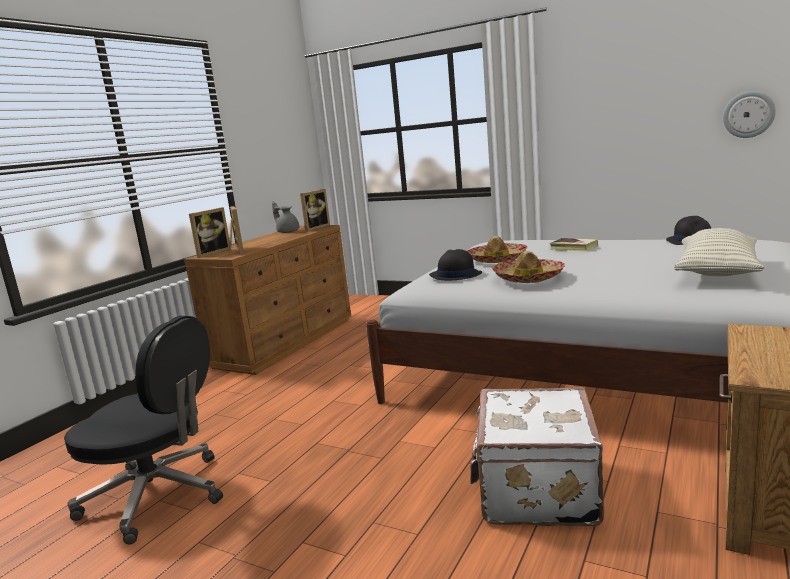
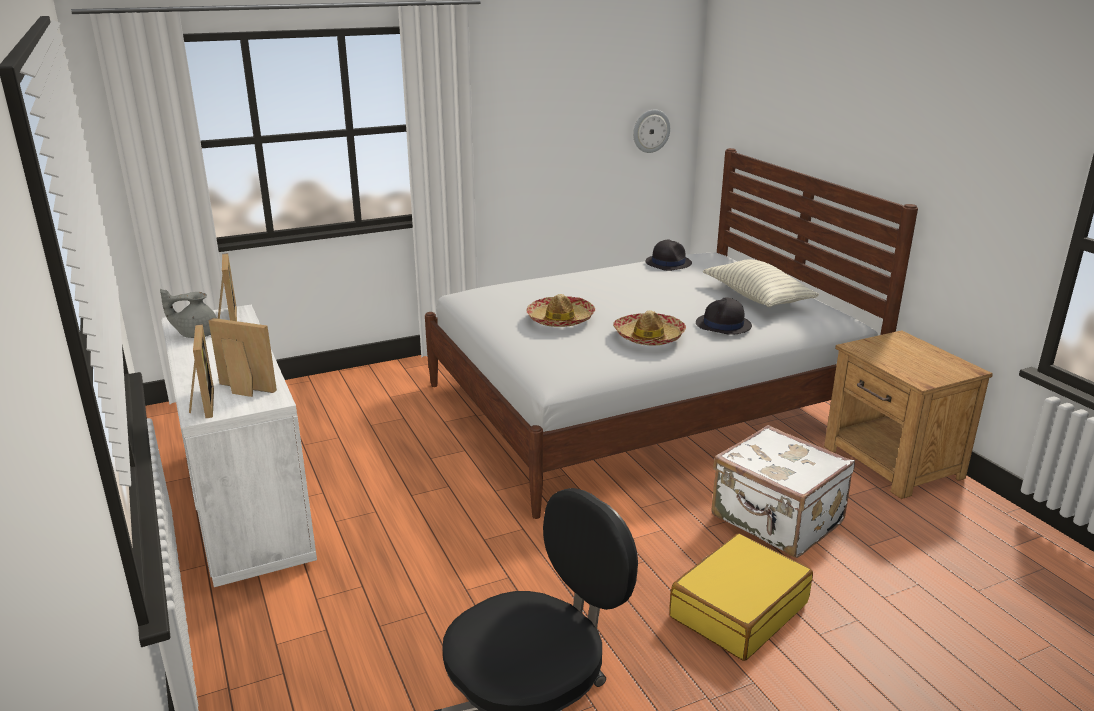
camera: 55 degrees left, 10 degrees up
(286, 342) = (247, 504): brown dresser -> white dresser
(368, 524) = (738, 609): none -> yellow suitcase
(455, 275) = (572, 350): black hat -> black hat (723, 325)
(573, 248) = (596, 289): book -> none

